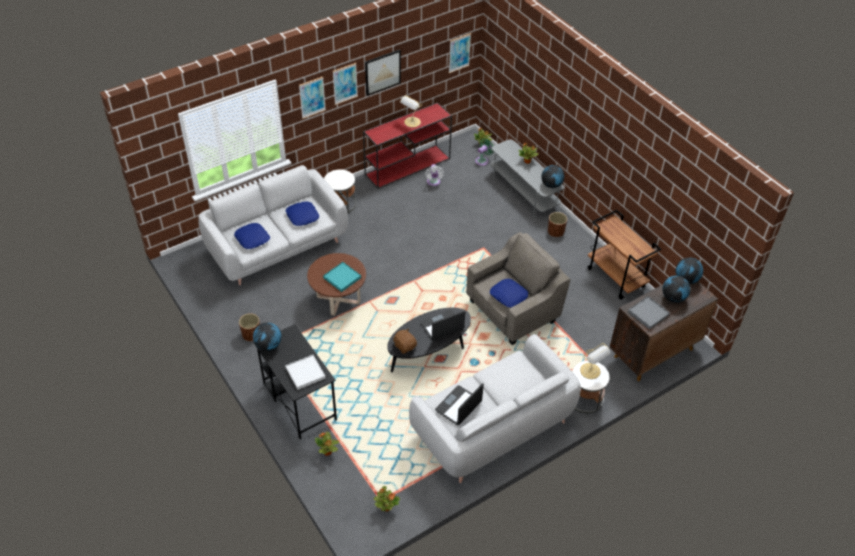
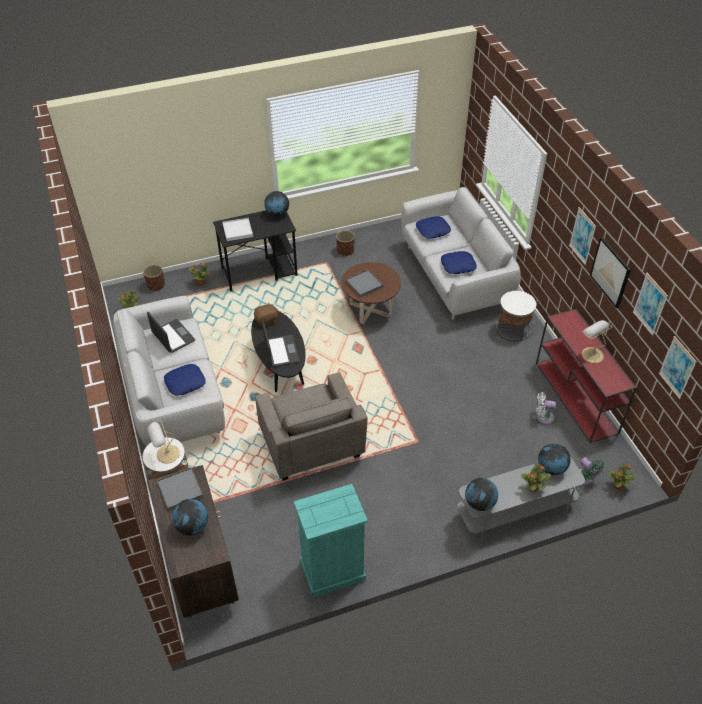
camera: 105 degrees right, 0 degrees up
(312, 97) = (559, 211): picture -> picture (650, 304)
(342, 278) = (364, 284): turquoise tray -> grey tray
(508, 296) = (295, 406): blue pillow -> blue pillow (185, 382)
(555, 232) = (431, 525): brown planter -> brown planter (156, 285)
(616, 278) = (332, 571): brown cart -> turquoise dresser
(686, 280) = (215, 553): globe -> globe (551, 468)

